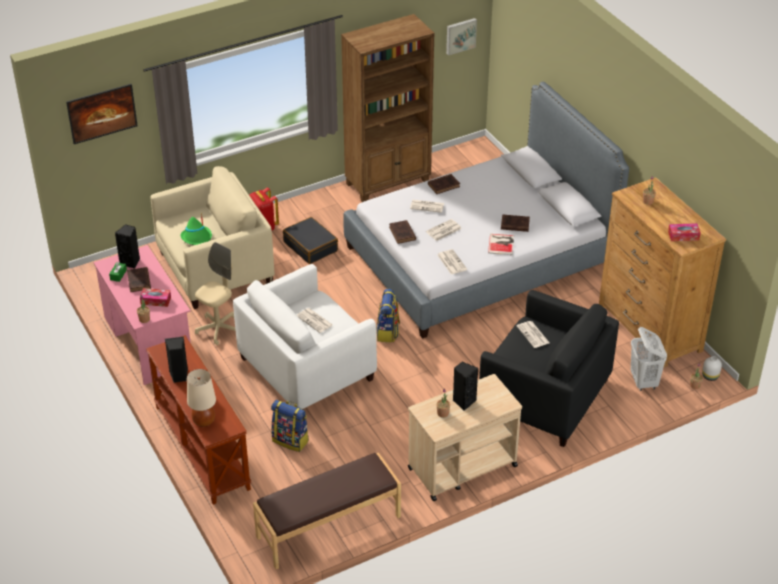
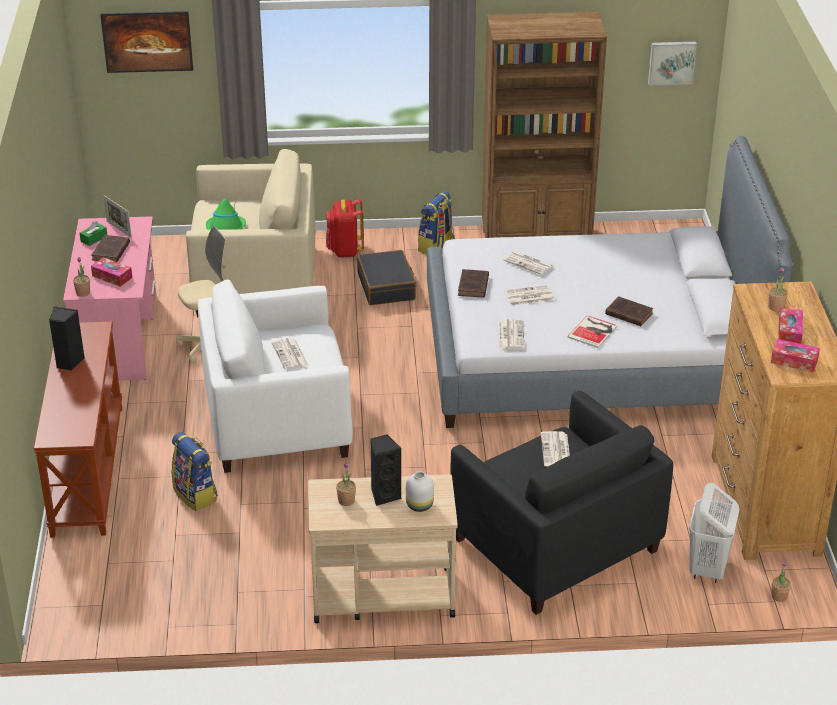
camera: 25 degrees right, 5 degrees down
(131, 262) = (119, 229): black speaker -> picture frame
(204, 421) = (54, 420): beige table lamp -> none
(329, 527) = (164, 610): brown bench -> none
(388, 332) = (408, 408): backpack -> backpack (436, 246)
(444, 185) = (570, 246): brown book -> none
(667, 217) = (789, 332): none -> tissue box
(710, 376) = (811, 591): white vase -> white vase (420, 505)

